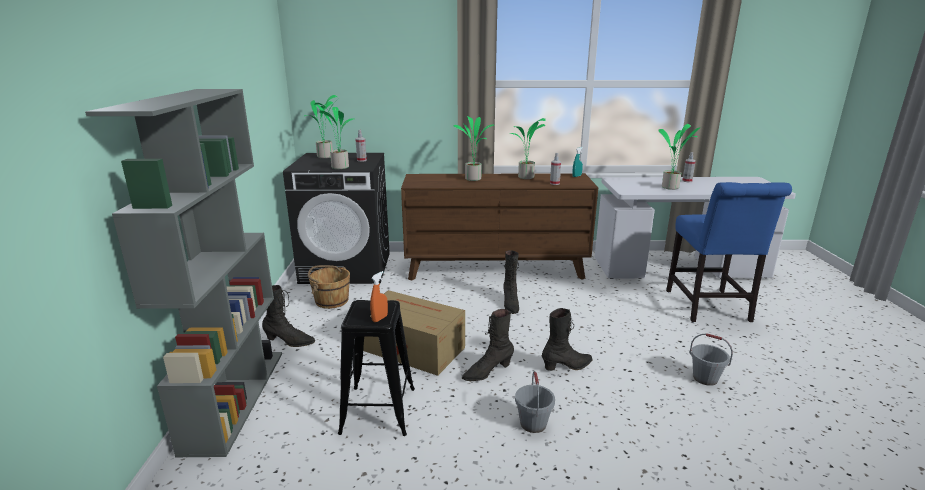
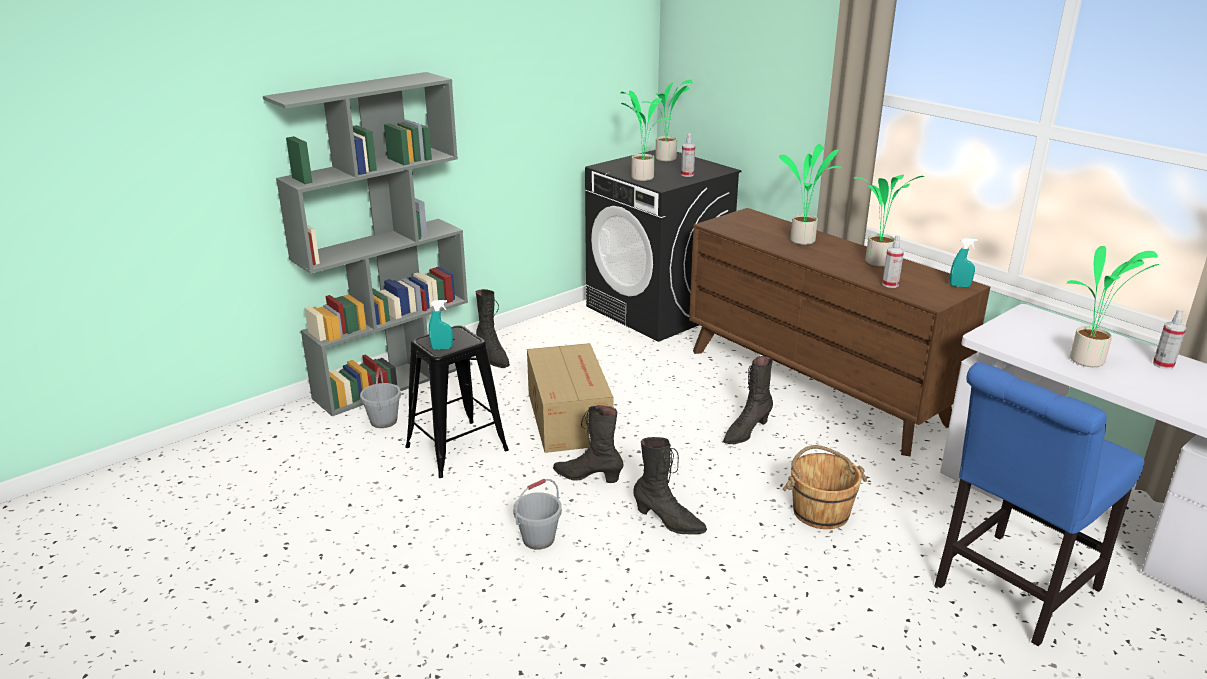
camera: 50 degrees right, 5 degrees up
(331, 300) = (585, 337): brown bucket -> brown bucket (820, 511)
(380, 318) = (442, 348): orange spray bottle -> turquoise spray bottle
(705, 378) = (792, 636): grey bucket -> grey bucket (384, 421)

